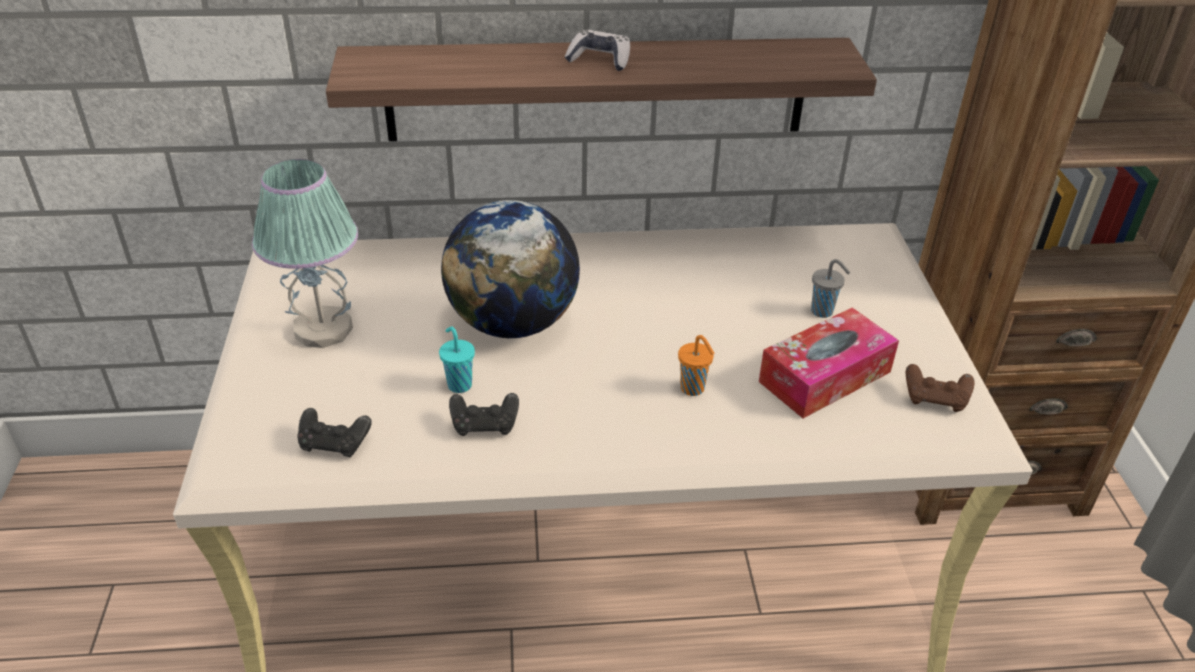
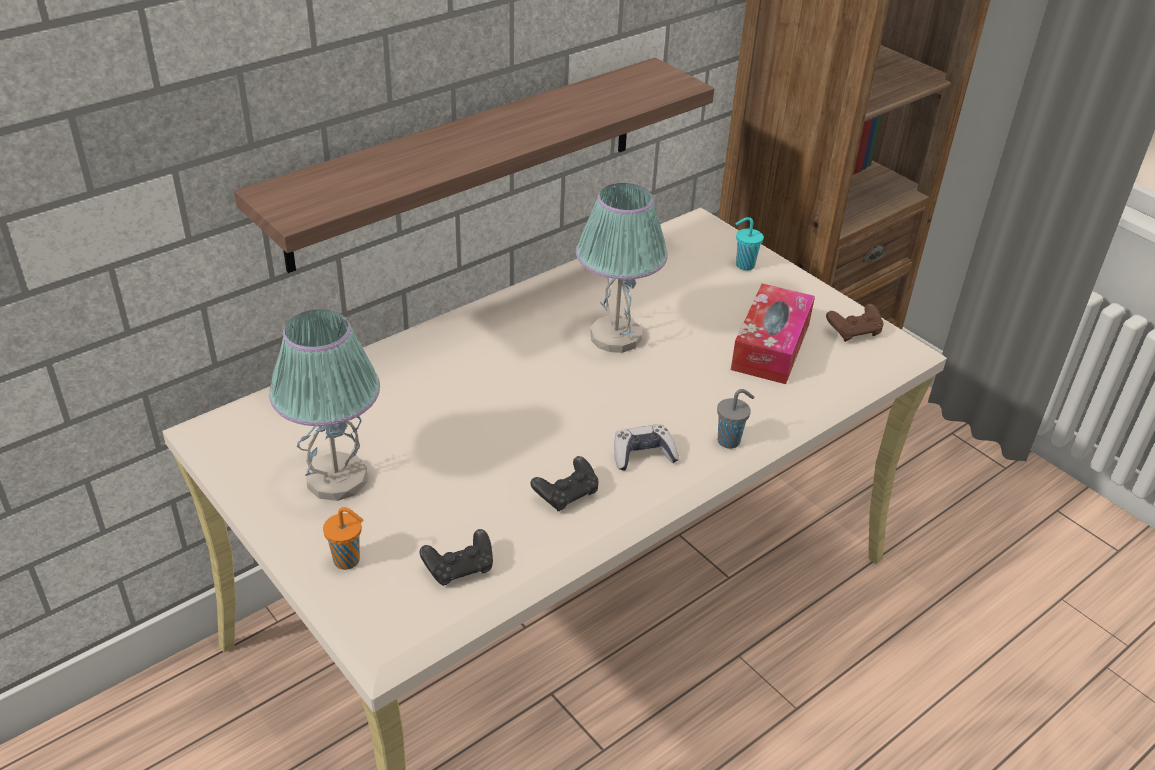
camera: 35 degrees left, 0 degrees up
(459, 384) = (510, 472): turquoise cup -> turquoise cup (744, 265)
(513, 323) = (500, 402): globe -> none
(599, 60) = (491, 133): game controller -> game controller (643, 455)
(675, 307) = (614, 336): none -> table lamp
(693, 389) = (692, 395): orange cup -> orange cup (348, 561)
(823, 312) = (723, 297): grey cup -> grey cup (730, 441)

